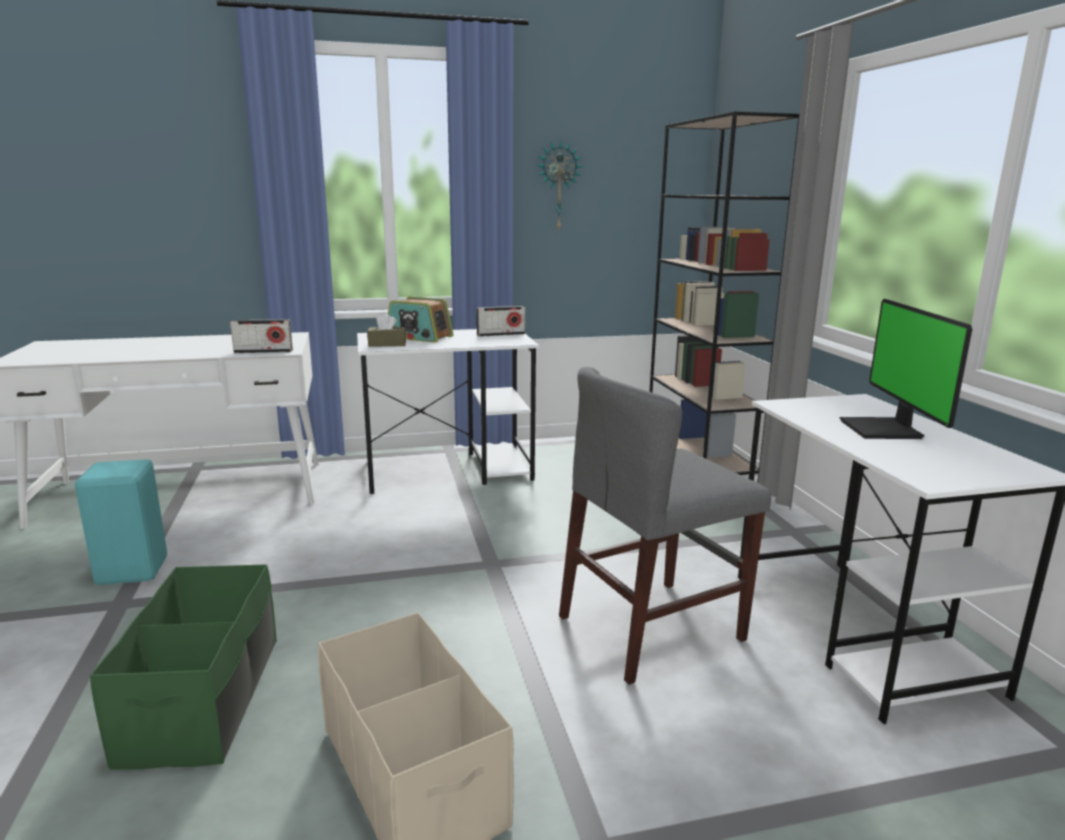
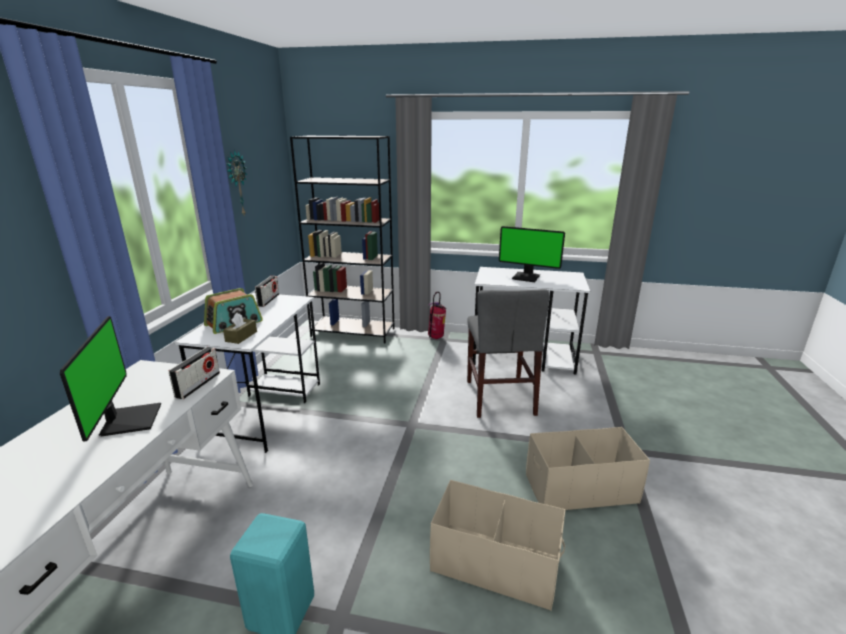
camera: 65 degrees left, 5 degrees up
(194, 349) = (128, 420): none -> monitor
(204, 698) = (495, 563): green storage box -> beige storage box
(785, 523) = (436, 338): none -> fire extinguisher

